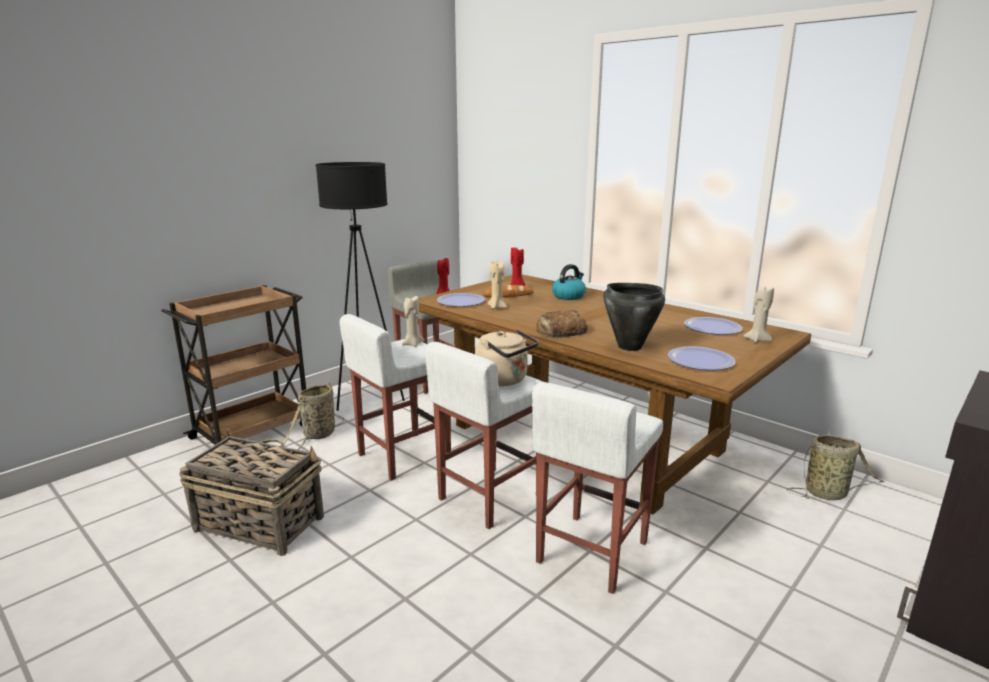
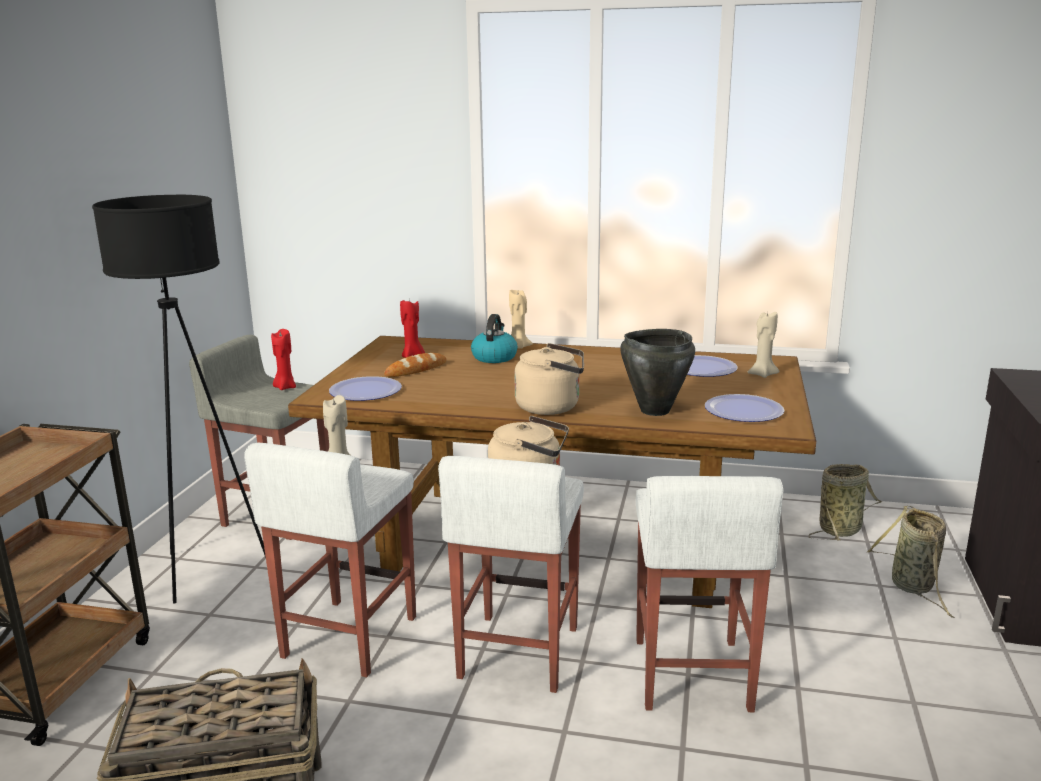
camera: 30 degrees left, 0 degrees up
(318, 436) = (183, 650): basket -> basket (913, 587)
(496, 307) = (427, 391): beige candle -> beige candle (518, 347)
(560, 331) = (552, 407): bread -> beige kettle

